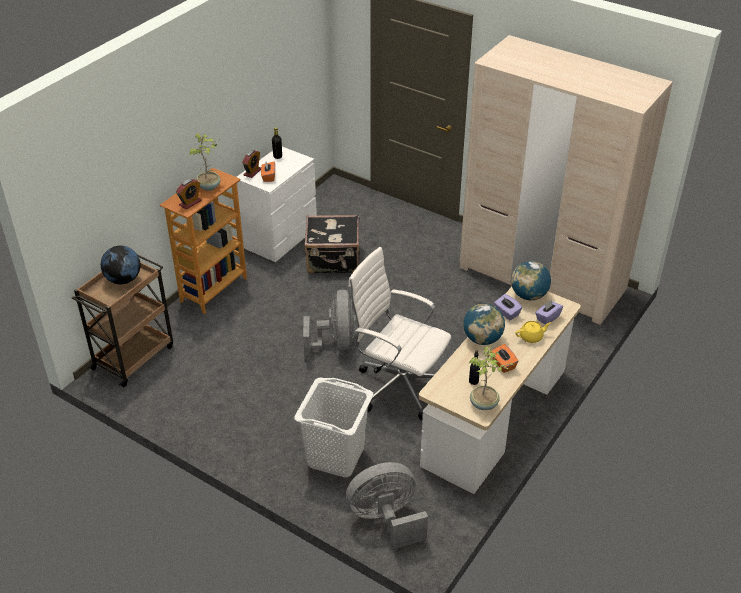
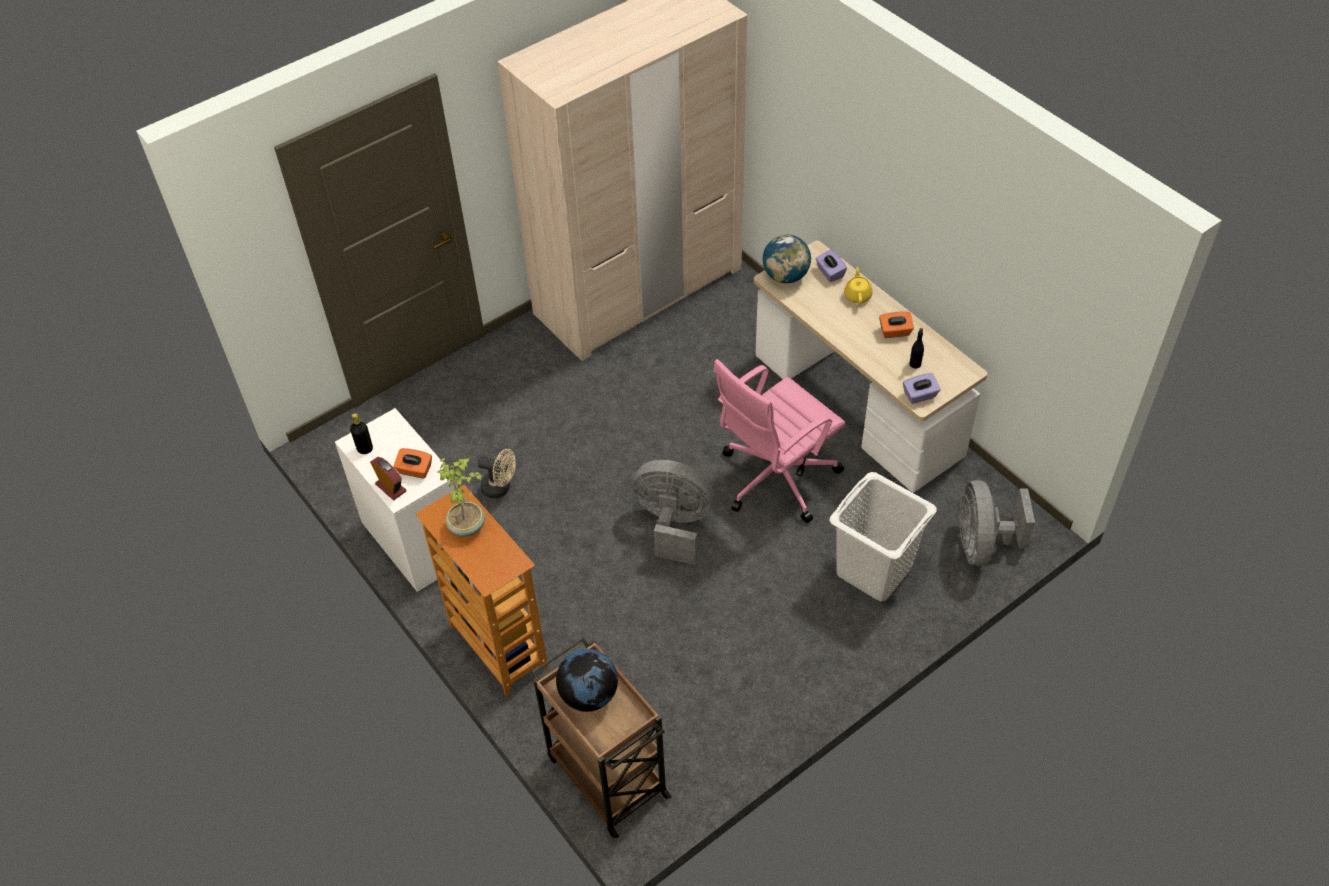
camera: 70 degrees left, 10 degrees up
(190, 203) = (499, 556): alarm clock -> none
(333, 260) = (500, 488): black suitcase -> beige fan
(399, 385) = (775, 479): white office chair -> pink office chair
(482, 339) = (847, 337): globe -> none
(484, 404) = (954, 366): potted plant -> none
(506, 313) = (809, 304): purple tissue box -> purple tissue box (920, 395)

